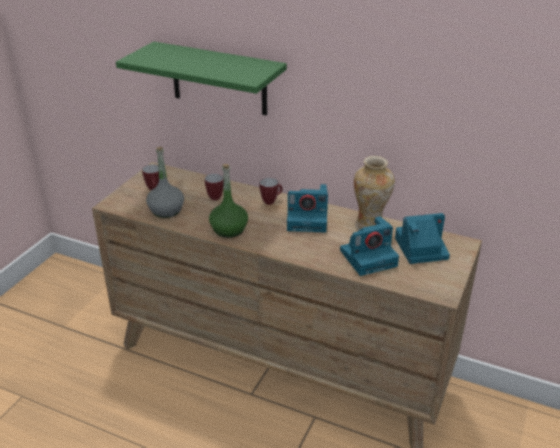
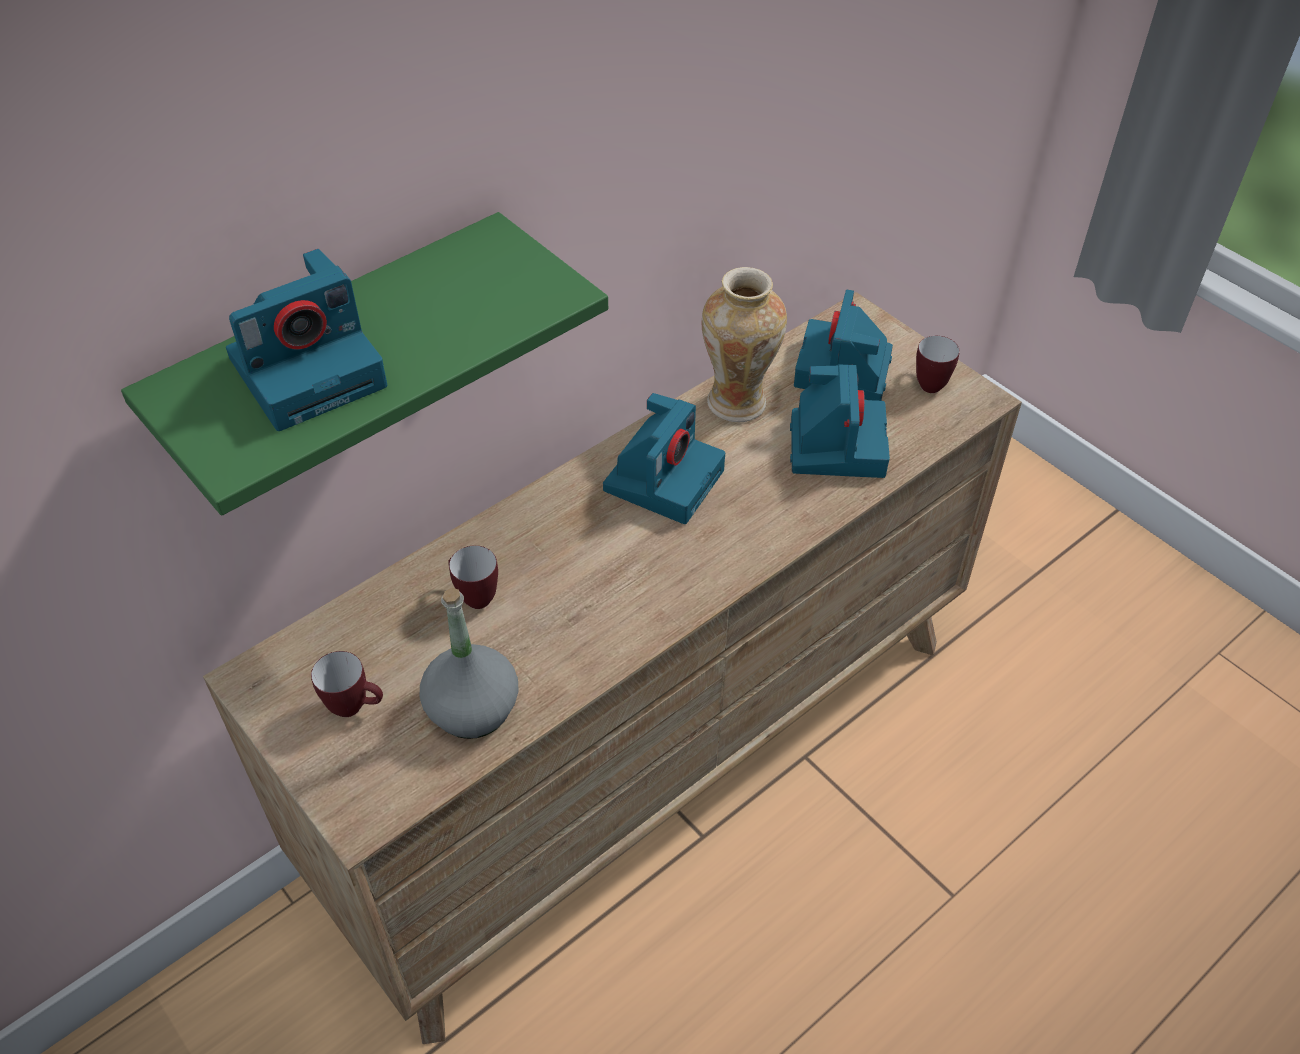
camera: 65 degrees left, 15 degrees up
(179, 58) = (310, 369): none -> camera
(229, 229) = (625, 616): green bottle -> none
(271, 201) = (558, 510): mug -> mug (928, 382)

